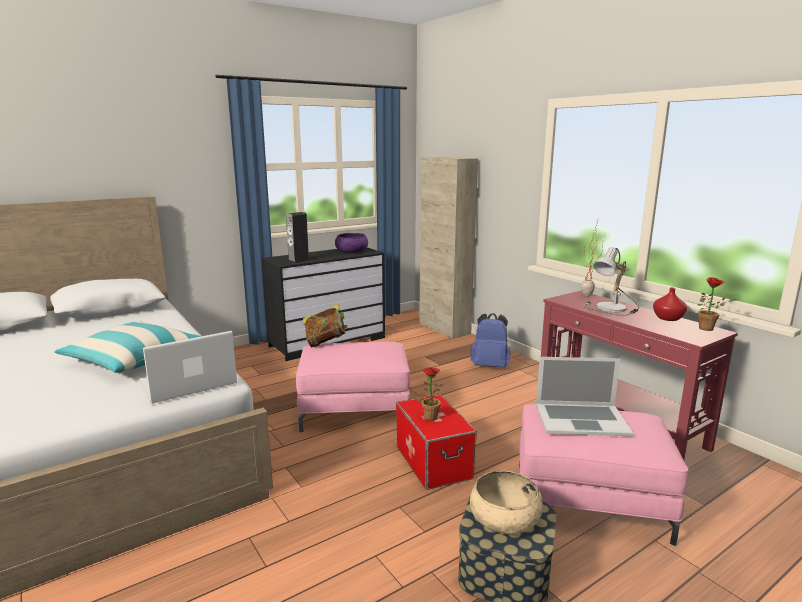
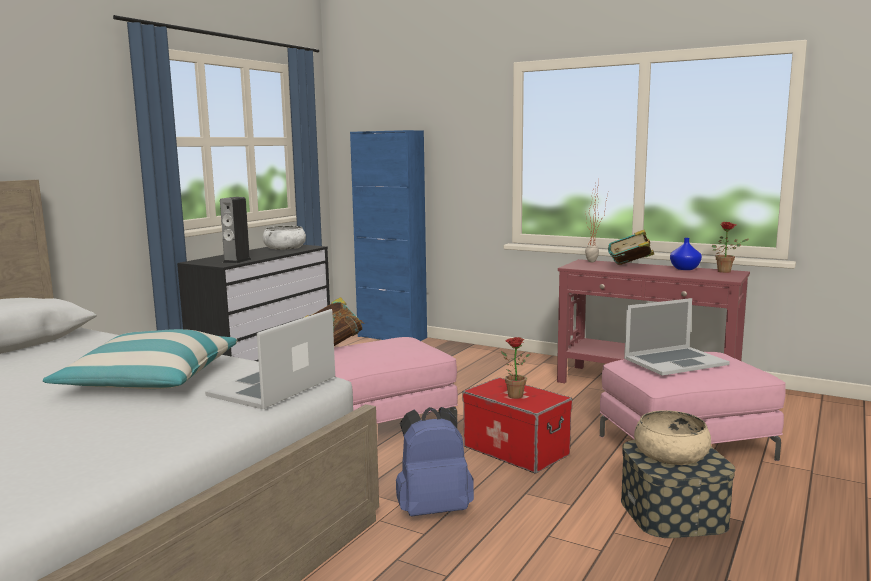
camera: 25 degrees left, 5 degrees down
(351, 251) = (284, 248): purple bowl -> white bowl
(444, 329) = (392, 337): beige cabinet -> blue cabinet
(490, 366) = (479, 362): blue backpack -> blue backpack (433, 509)
(613, 309) = (630, 267): table lamp -> book
(668, 318) = (684, 268): red vase -> blue vase

